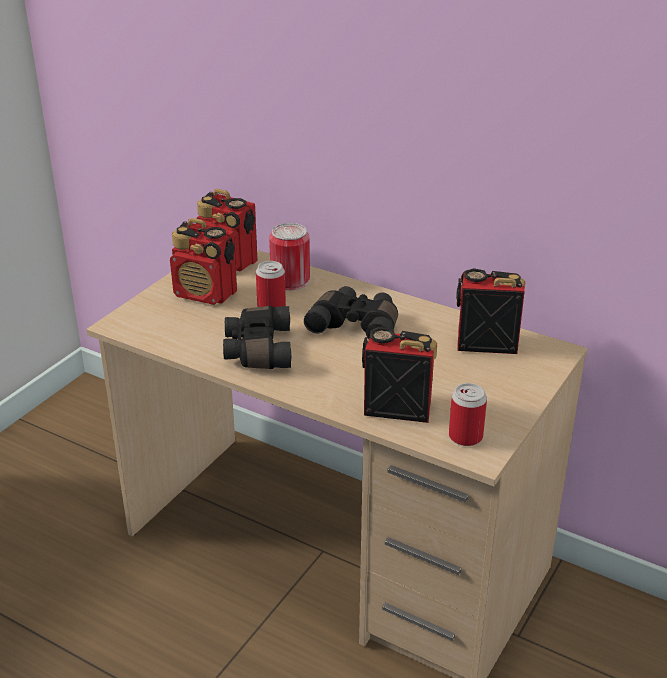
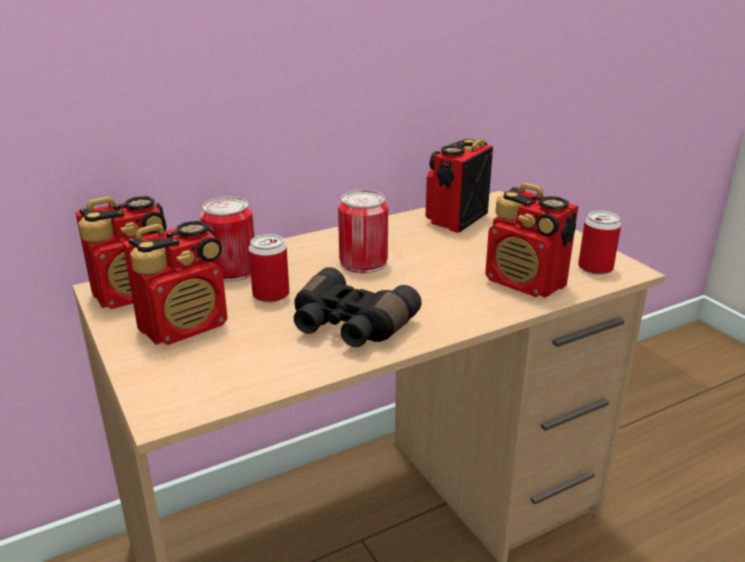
camera: 60 degrees left, 5 degrees down
(356, 325) = (363, 262): black binoculars -> can
(397, 407) = (526, 283): radio -> radio turned 90 degrees counterclockwise

